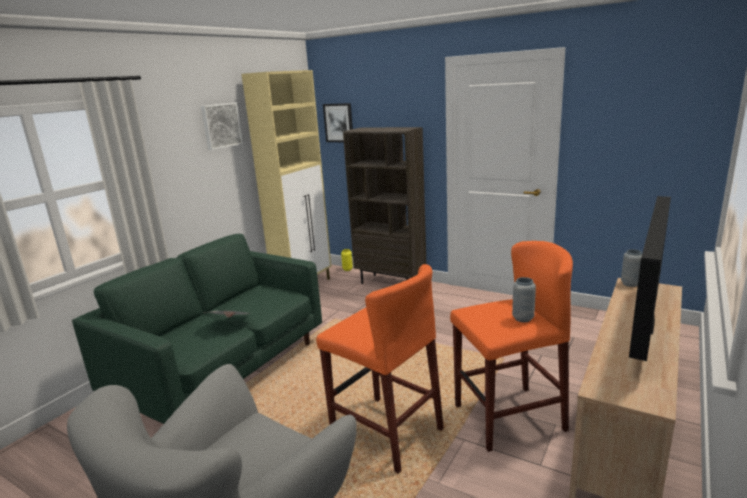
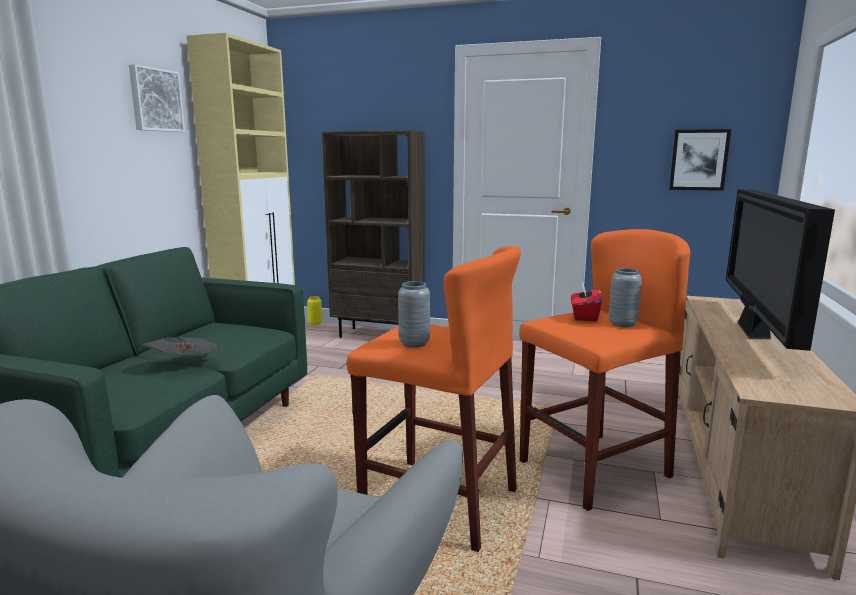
camera: 15 degrees left, 5 degrees down
(338, 123) = (309, 128): picture -> picture (698, 160)
(499, 308) = (584, 316): none -> red tissue box
(630, 284) = (705, 300): grey vase -> grey vase (414, 343)

